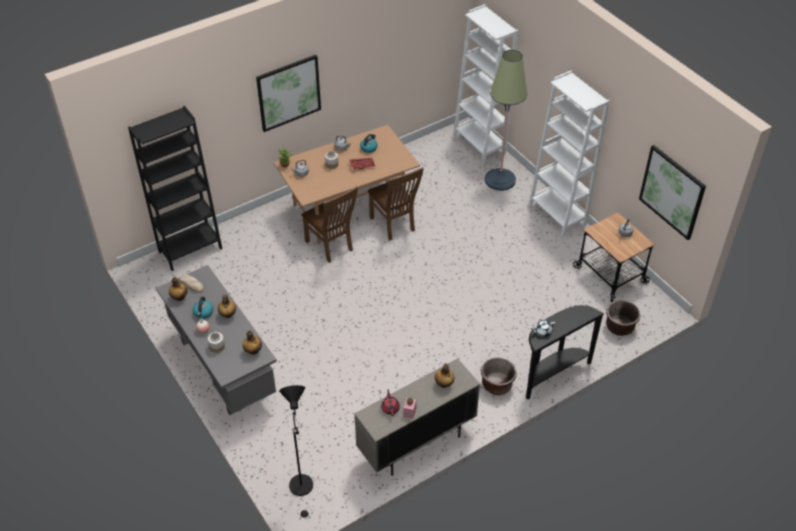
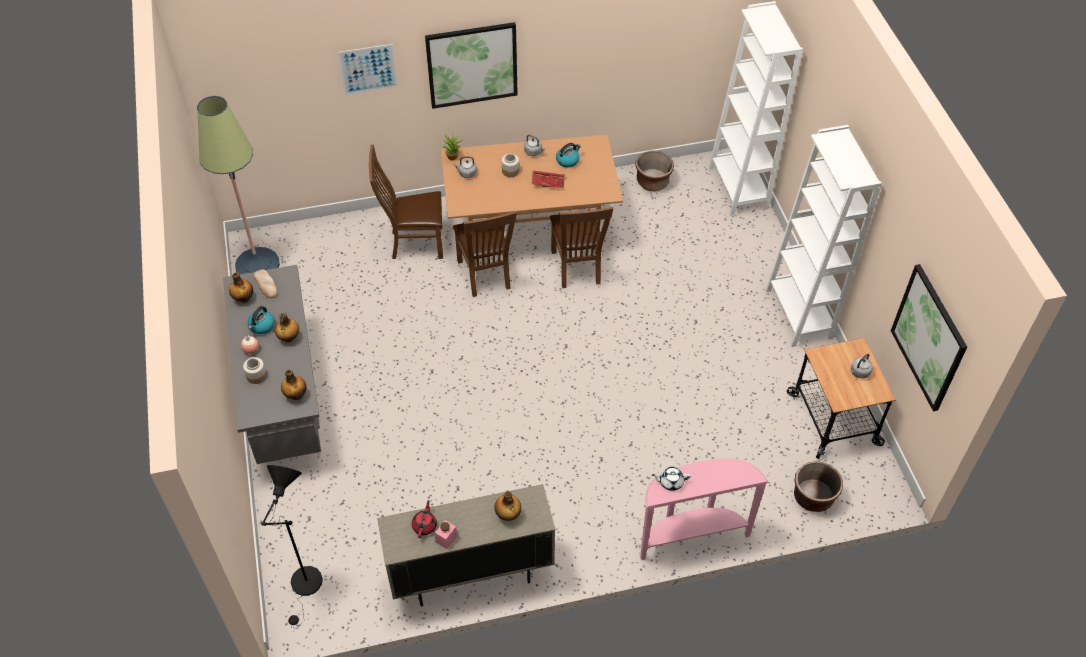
camera: 20 degrees right, 5 degrees up
(190, 250) = (316, 234): black bookcase -> none
(218, 111) = (368, 69): none -> picture
(267, 238) = (413, 243): none -> brown chair
(497, 385) = (610, 527): brown planter -> brown planter (652, 182)
(500, 180) = (743, 244): floor lamp -> floor lamp (257, 265)
(552, 374) = (691, 535): black console table -> pink console table

